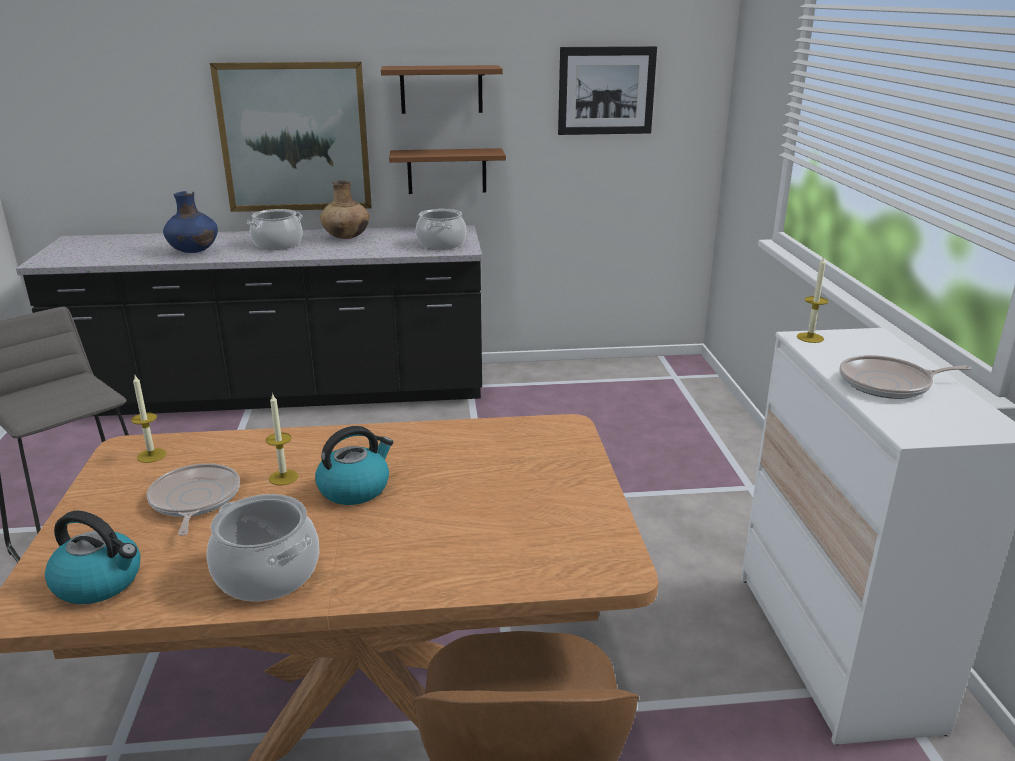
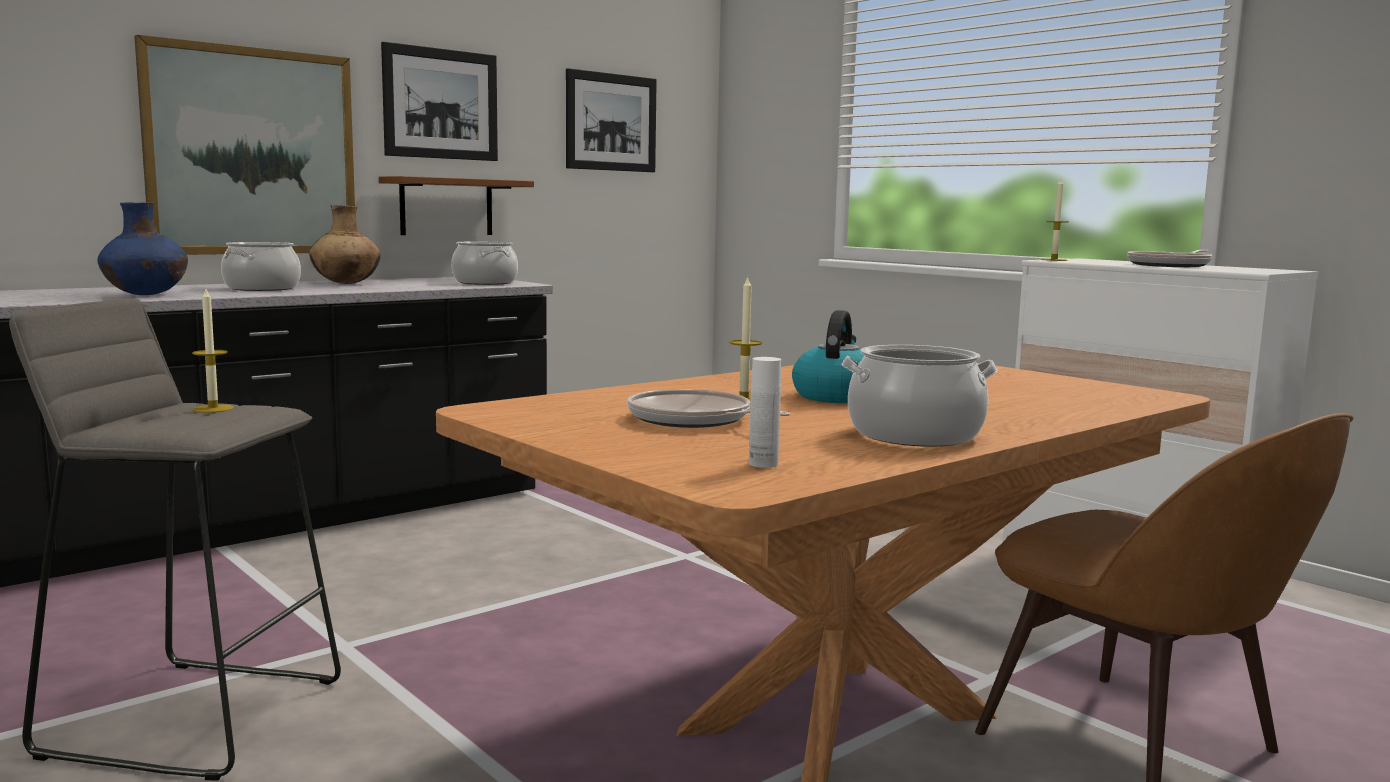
camera: 35 degrees left, 15 degrees down
(100, 582) = (763, 464): kettle -> white bottle
(151, 455) = (540, 409): candle -> candle (213, 409)
(441, 89) = (441, 104): brown shelf -> picture

